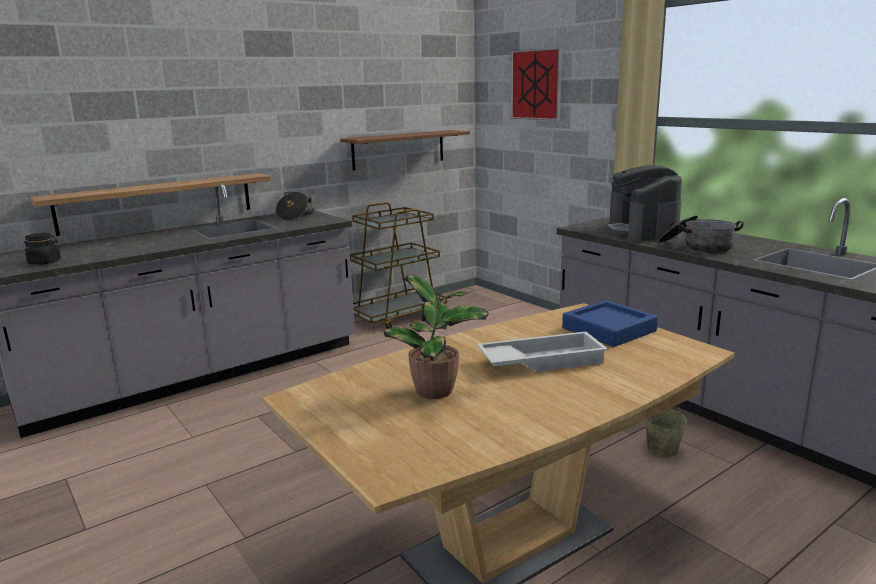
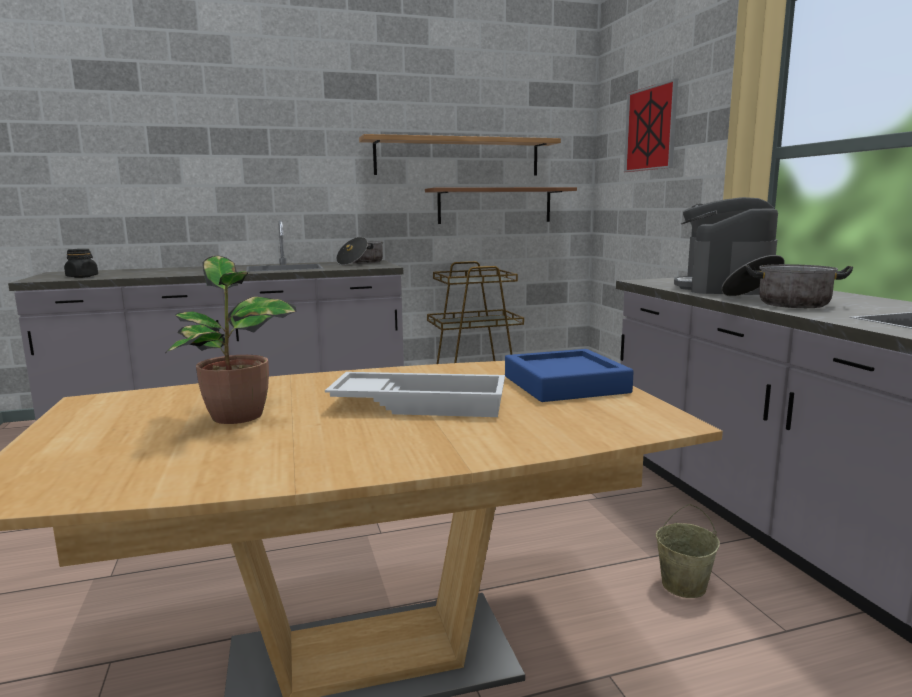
camera: 20 degrees right, 5 degrees down
(157, 202) = (223, 238): shelf -> shelf (458, 157)

